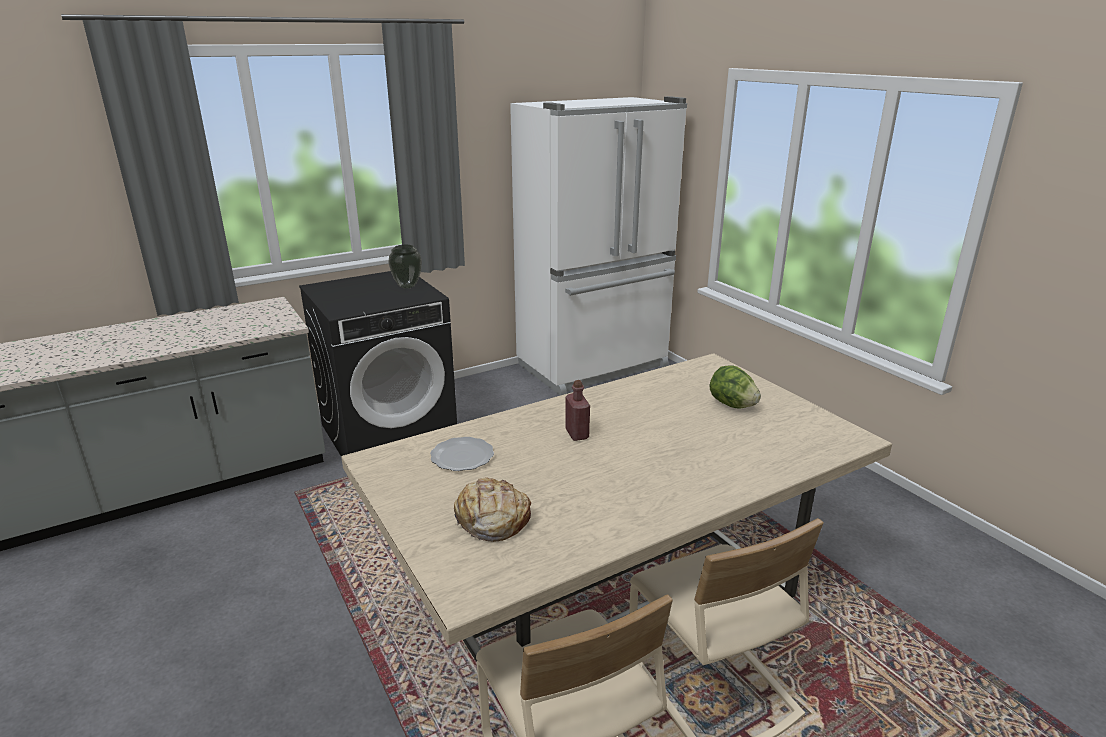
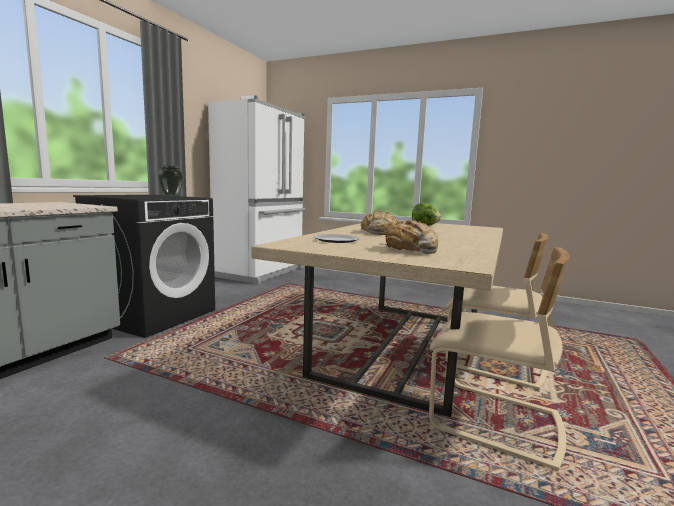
camera: 35 degrees left, 15 degrees down
(577, 434) = (379, 233): red bottle -> bread

